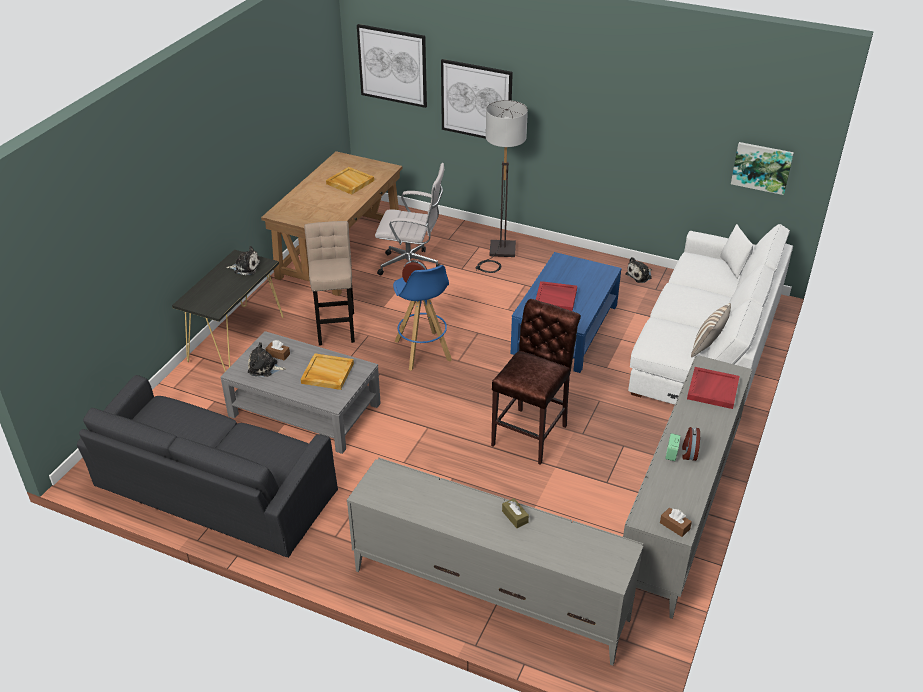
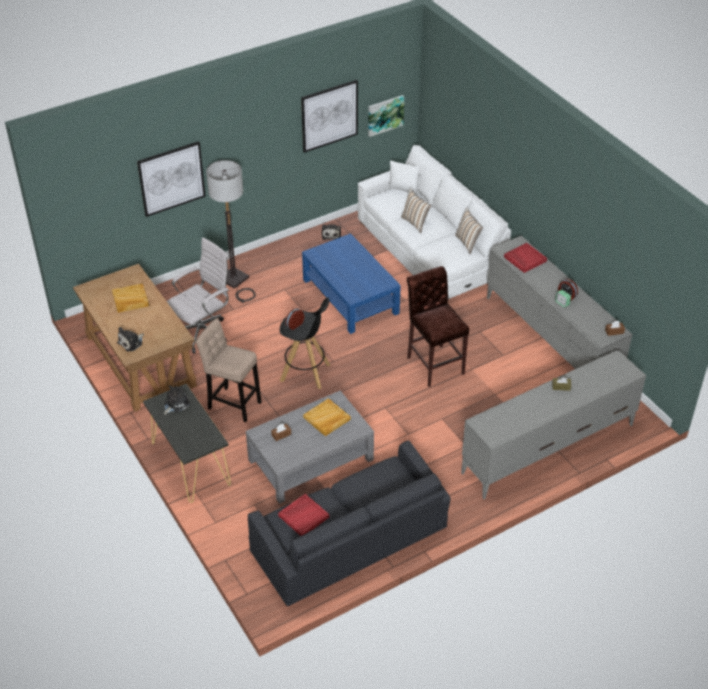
camera: 55 degrees left, 5 degrees up
(264, 368) = (290, 448): plush toy -> plush toy (131, 342)
(392, 65) = (91, 189): picture -> picture (329, 115)
(423, 351) = (306, 373): blue stool -> black stool
(556, 298) = (352, 277): red tray -> red tray (303, 516)
(689, 297) = (415, 223): none -> pillow

